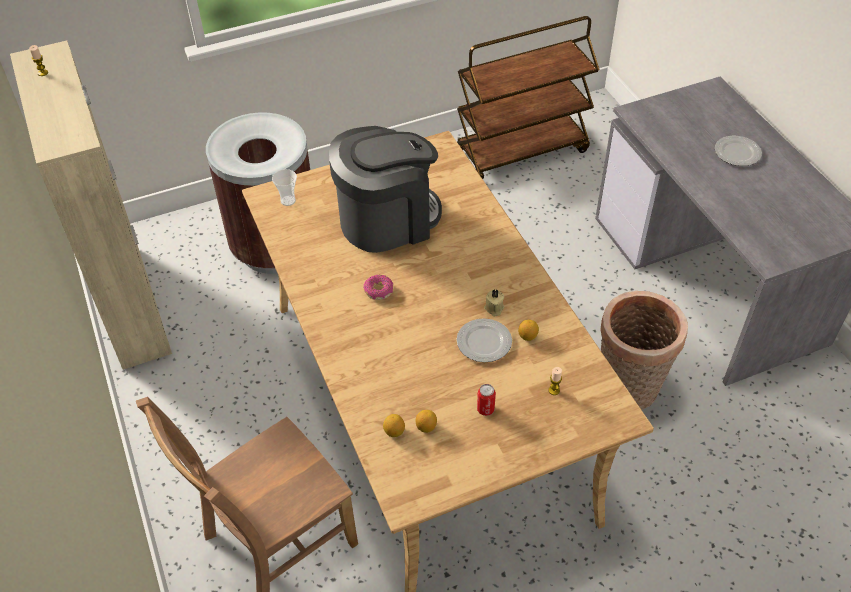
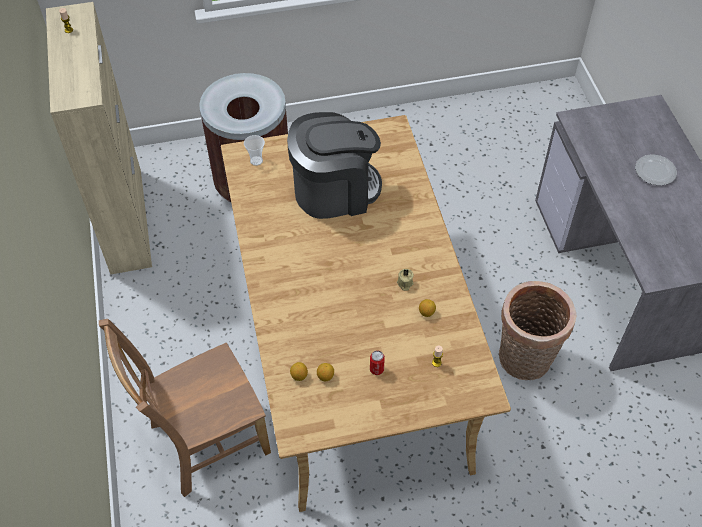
camera: 10 degrees right, 5 degrees up
(378, 291) = (313, 253): donut -> none
(484, 342) = (389, 312): plate -> none
(521, 151) = (484, 127): brown cart -> none

